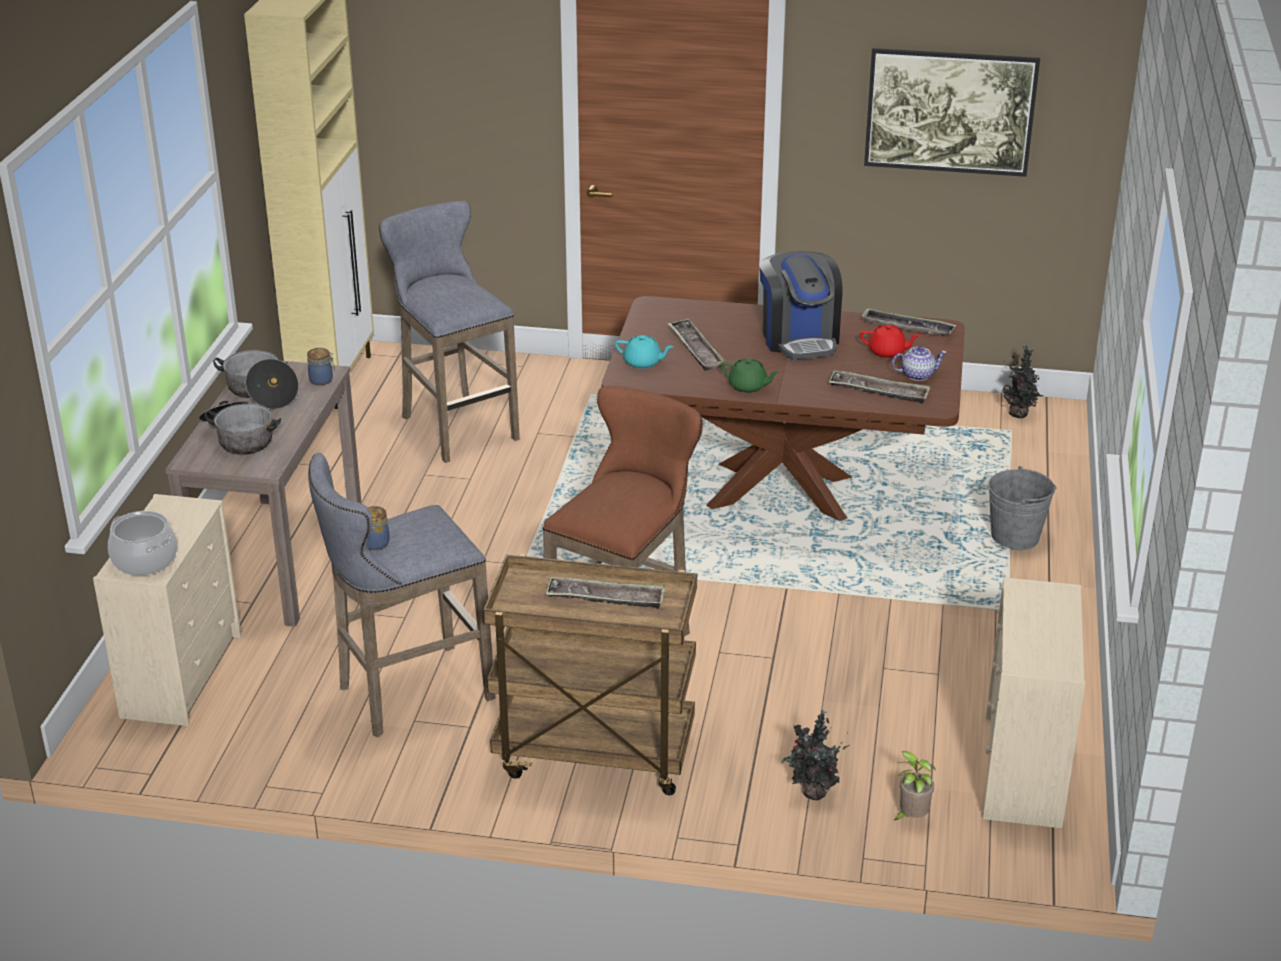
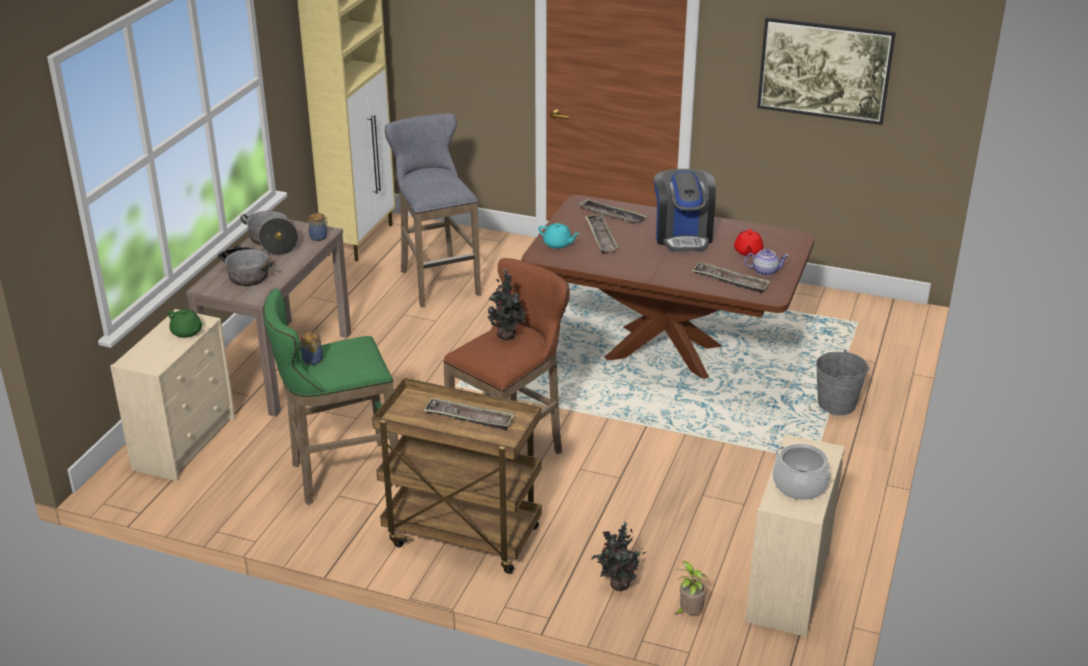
camera: 10 degrees right, 0 degrees up
(144, 560) = (150, 356): cooking pot -> cooking pot (799, 485)
(408, 694) = (340, 475): grey stool -> green stool
(748, 386) = (631, 269): green teapot -> green teapot (187, 332)
(887, 352) = (747, 252): red teapot -> red teapot turned 75 degrees clockwise
(907, 327) = (769, 234): tray -> tray (611, 215)
(1020, 415) = (868, 311): potted plant -> potted plant (507, 337)

